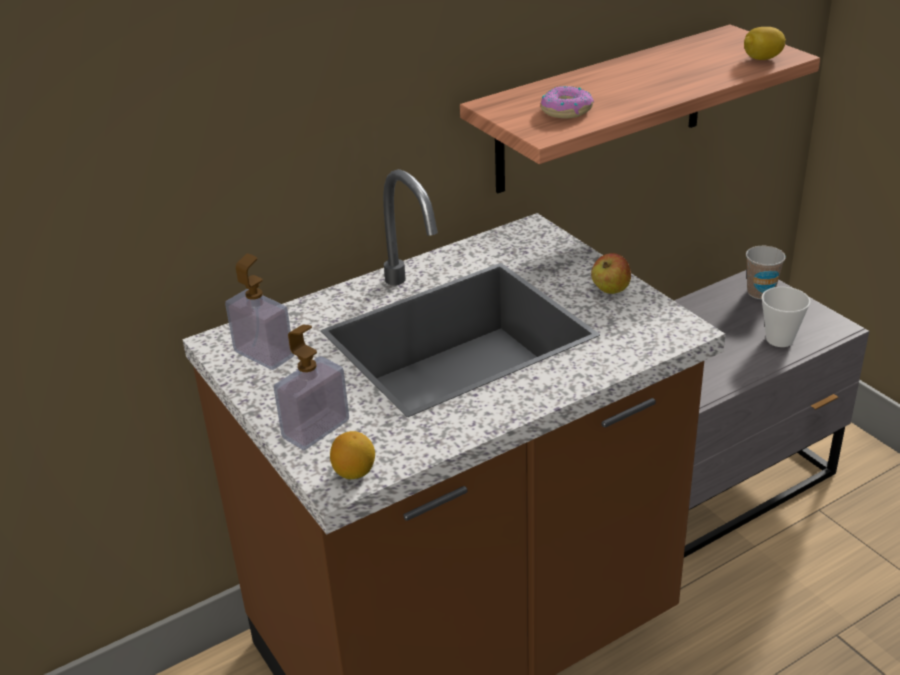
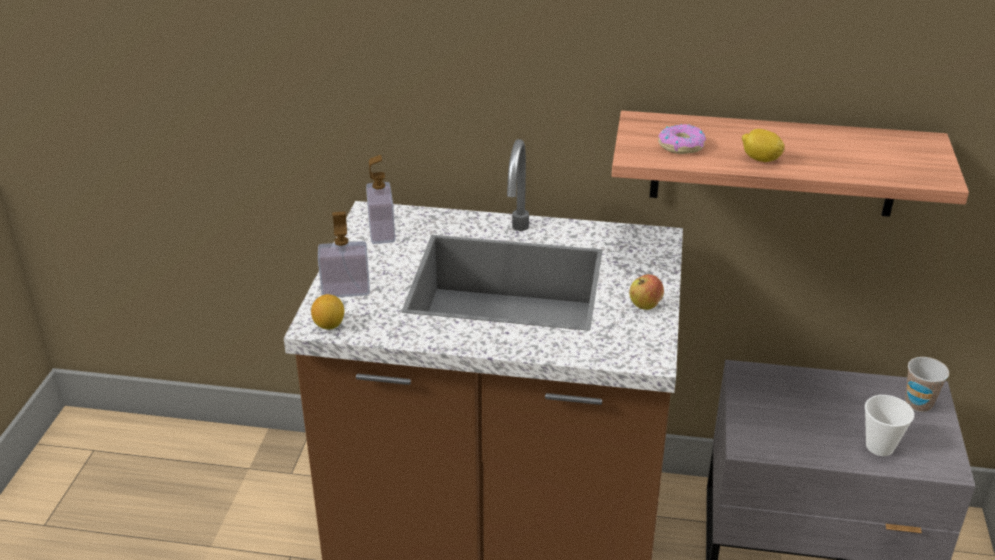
camera: 40 degrees right, 0 degrees up
(762, 59) = (912, 171): lemon -> lemon (760, 159)

